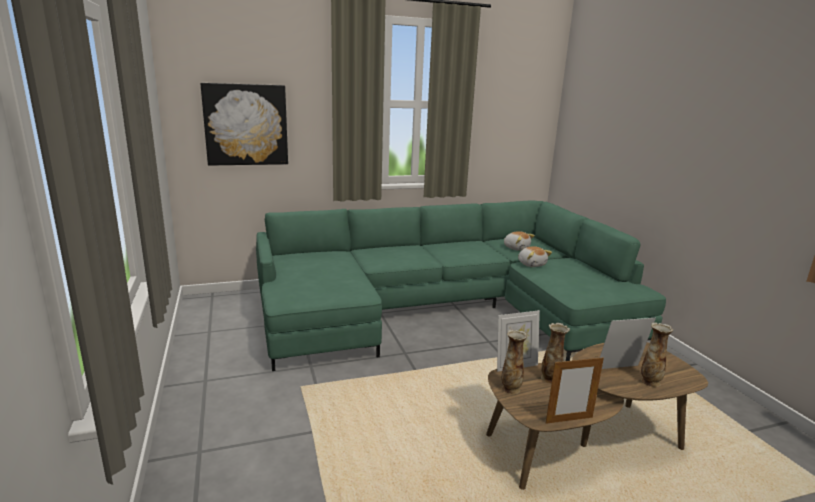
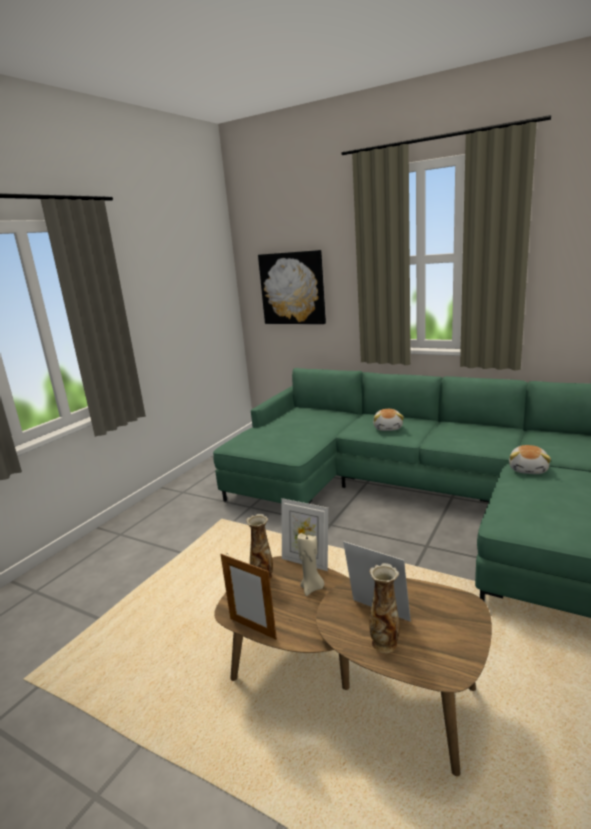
camera: 50 degrees right, 0 degrees up
(516, 248) = (547, 446): plush toy -> plush toy (388, 428)
(550, 379) = (312, 588): vase -> beige candle

